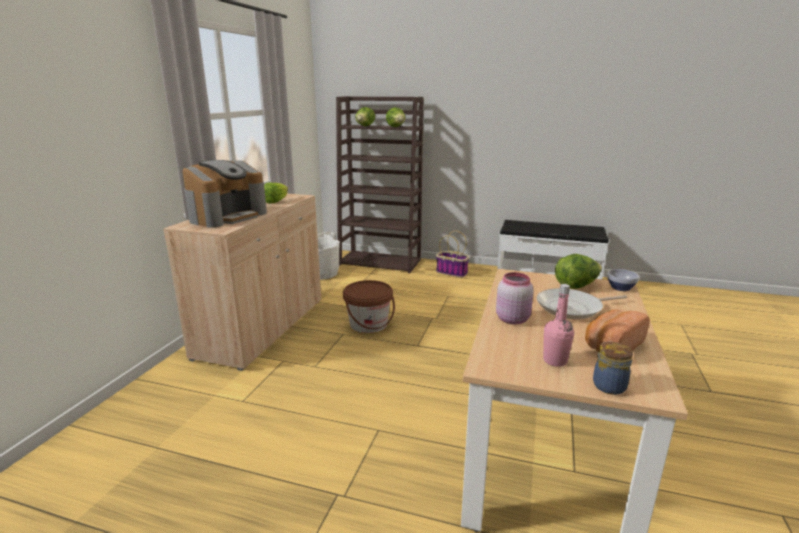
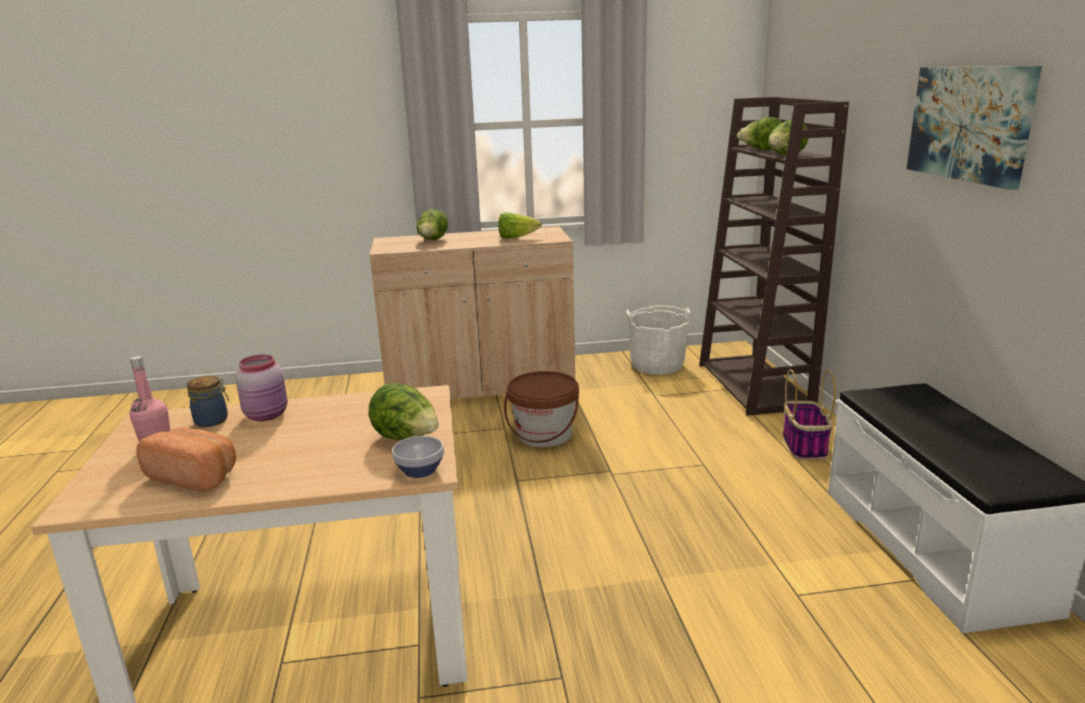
camera: 65 degrees right, 0 degrees up
(228, 216) = (433, 241): coffee machine -> lettuce
(511, 103) = (970, 123): none -> picture
(572, 308) = (316, 443): frying pan -> none
(608, 385) = (98, 479): jar -> jar (213, 420)

